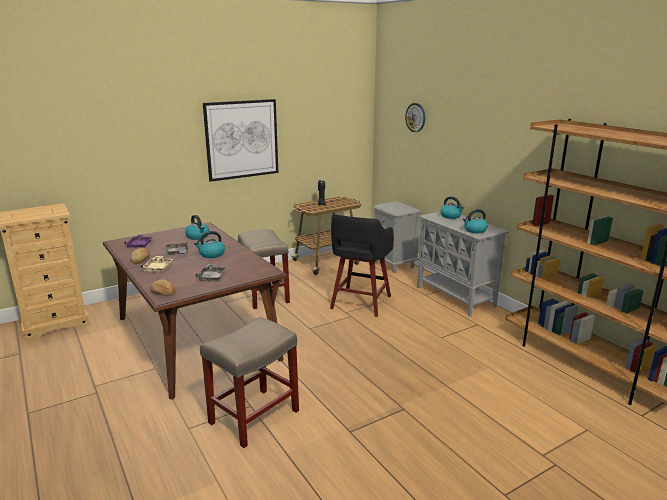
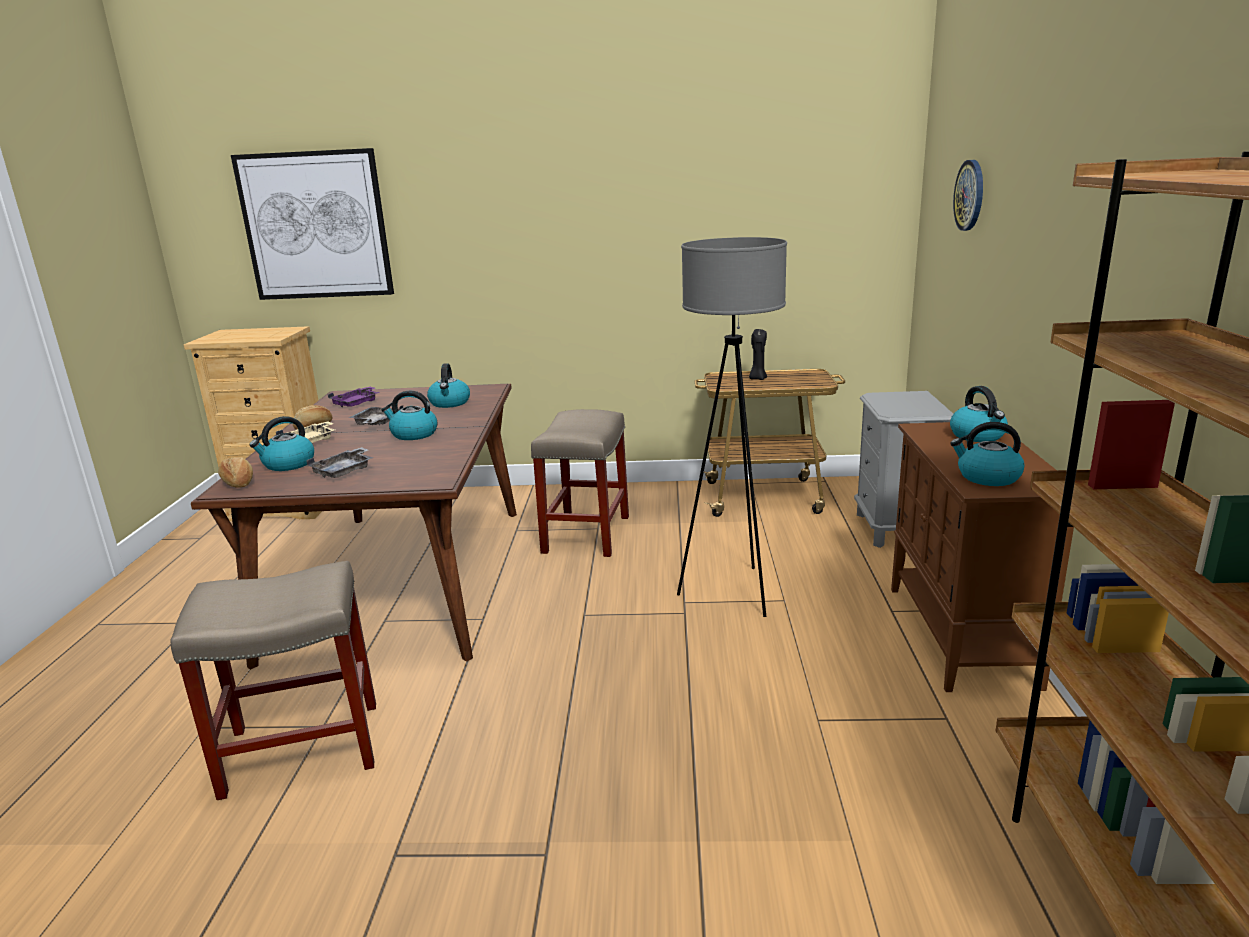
camera: 35 degrees right, 0 degrees up
(171, 280) = (288, 464): none -> kettle
(242, 139) = (609, 239): picture -> picture (315, 226)
(360, 303) = (732, 591): black stool -> grey floor lamp
(455, 297) = (961, 636): grey cabinet -> brown cabinet

